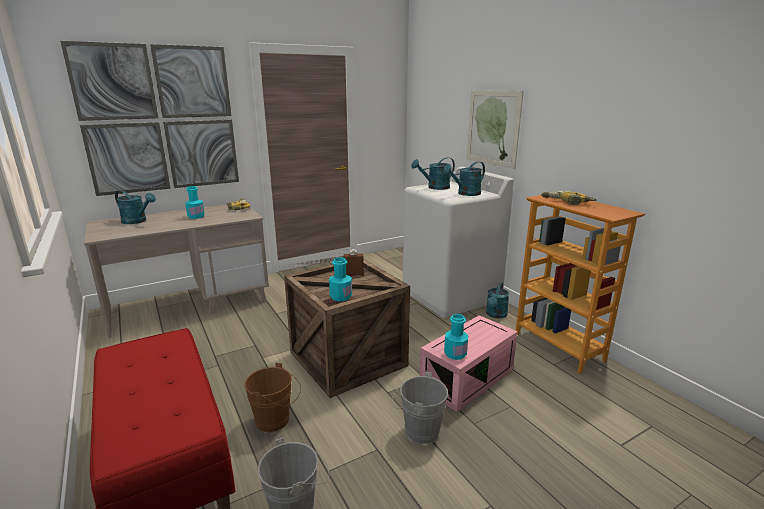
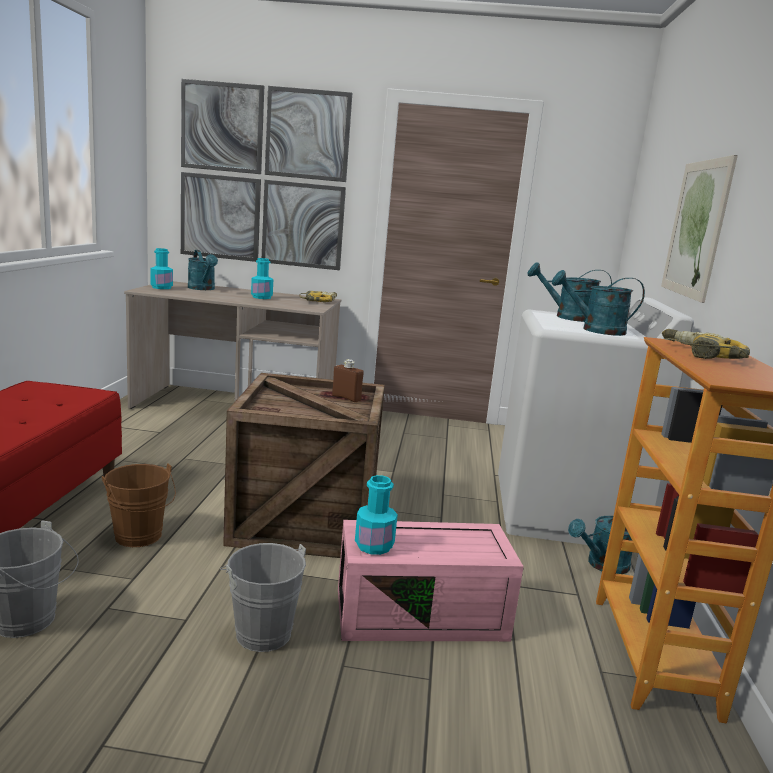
camera: 35 degrees right, 5 degrees down
(341, 297) = (281, 410): turquoise bottle -> turquoise bottle (161, 287)

